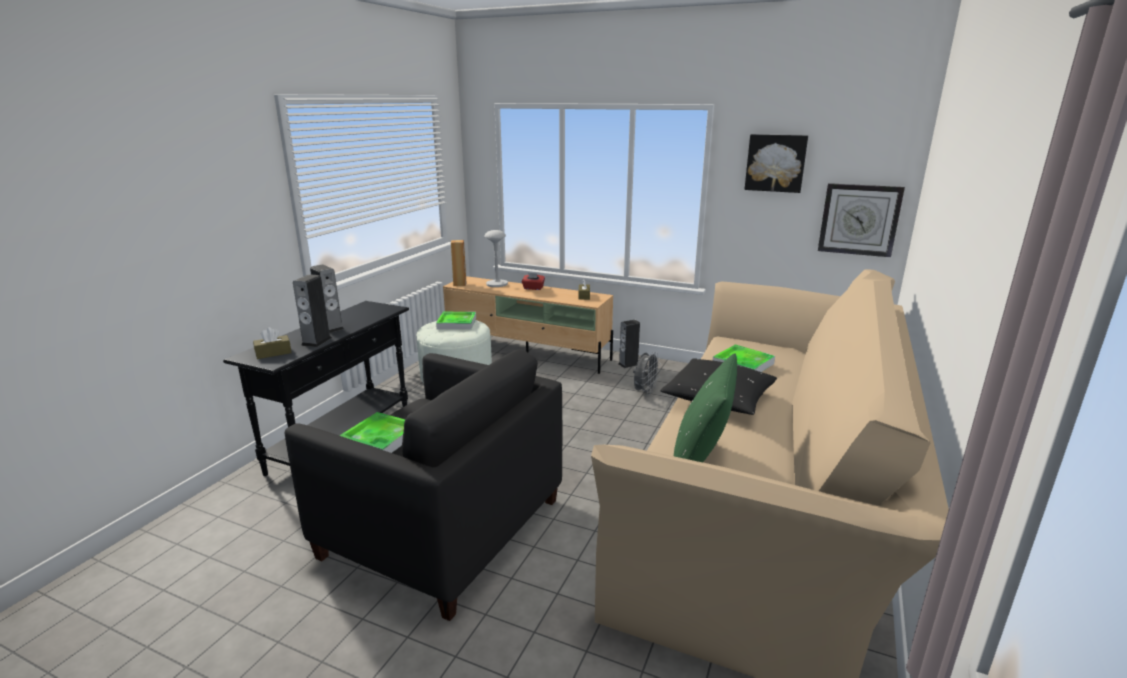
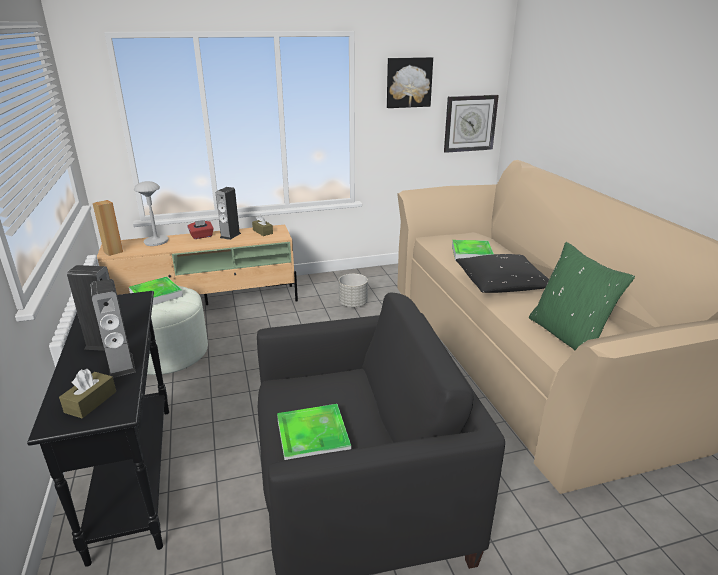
camera: 40 degrees left, 5 degrees up
(628, 364) = (309, 285): speaker -> speaker (230, 235)
(644, 392) = (353, 304): grey fan -> grey planter

